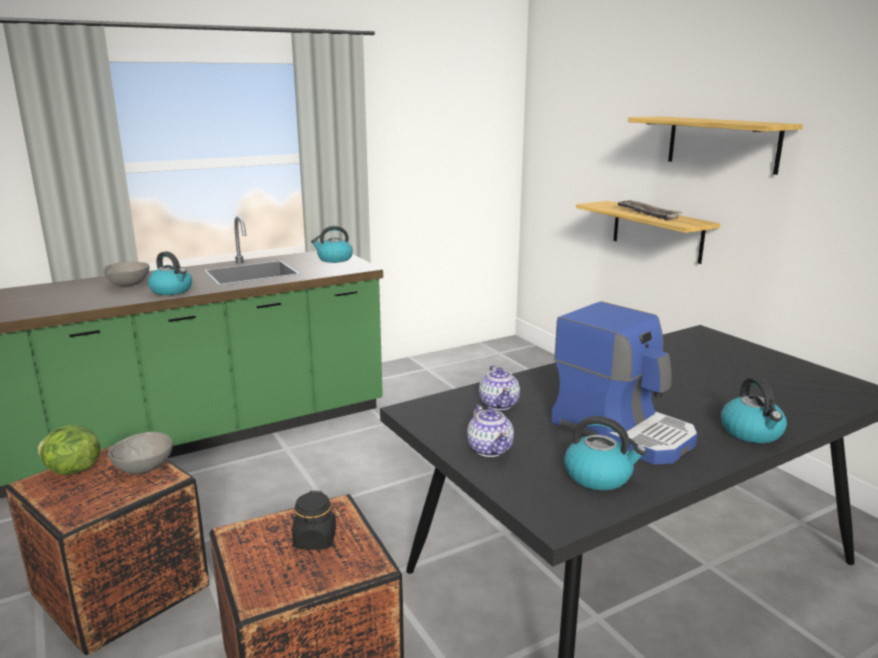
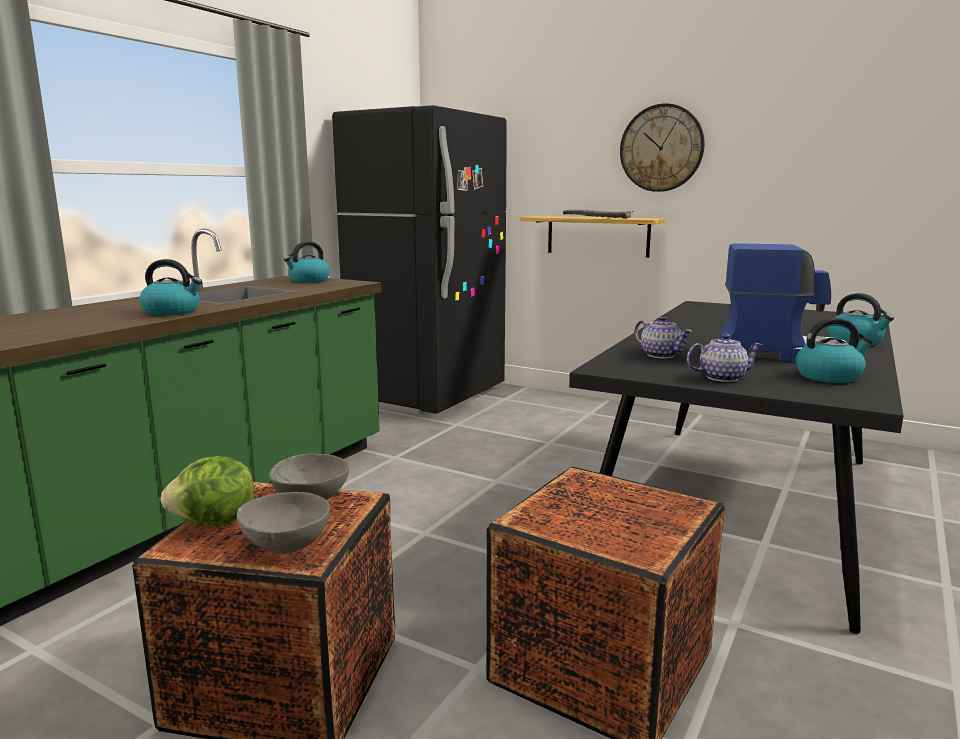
camera: 30 degrees left, 5 degrees down
(128, 285) = (94, 313): grey bowl -> grey bowl (287, 546)
(315, 540) = (610, 502): black jar -> none
(486, 363) = (429, 395): none -> black fridge
(490, 449) = (721, 377): teapot -> teapot turned 45 degrees counterclockwise
(722, 143) = (661, 148): shelf -> wall clock

